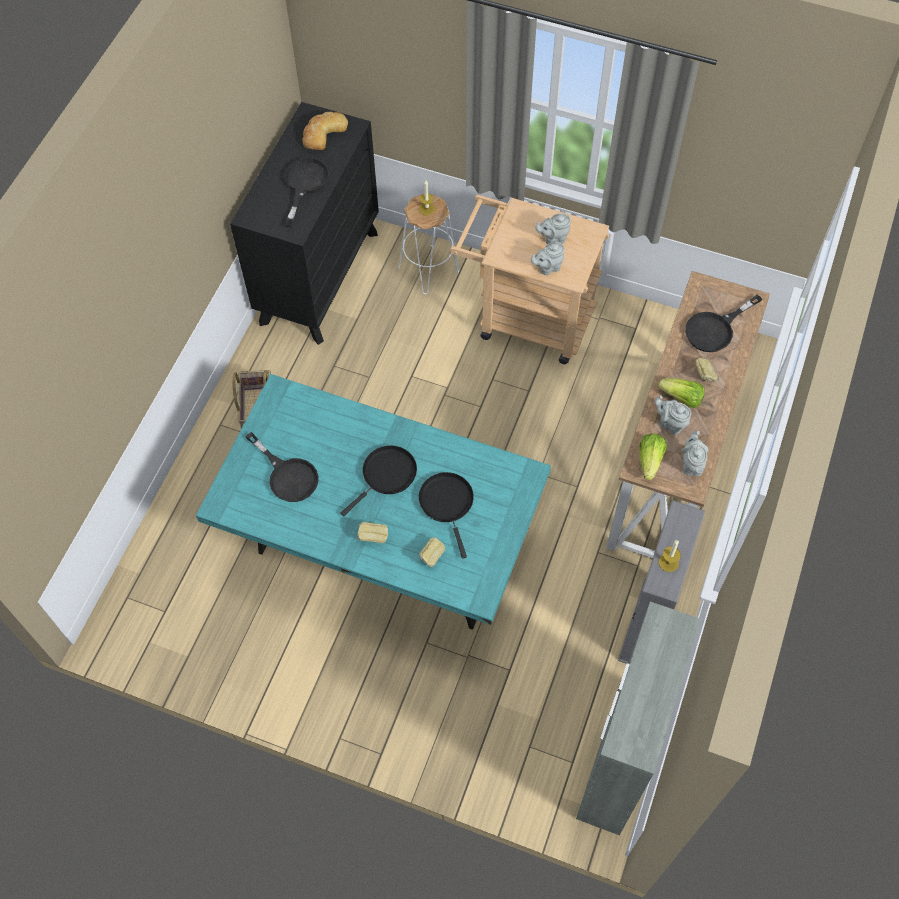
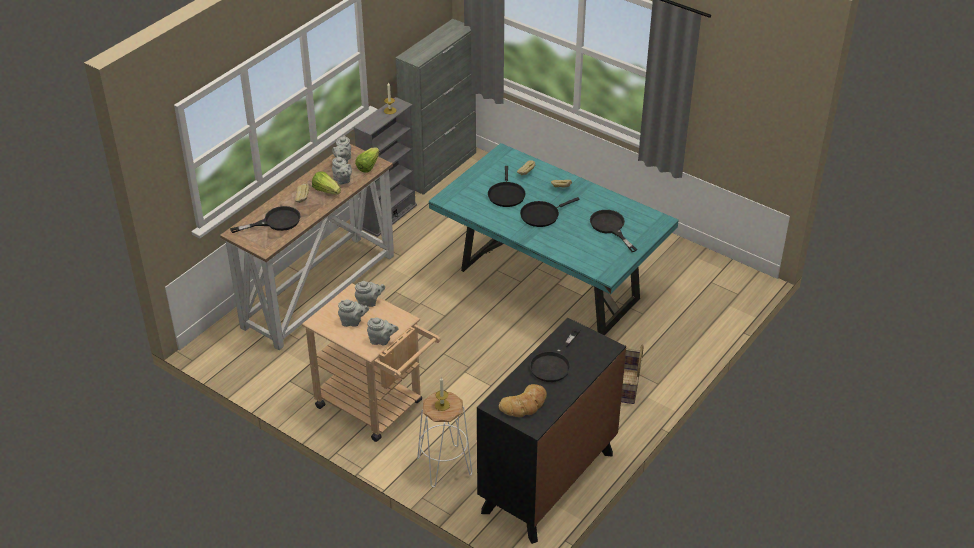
camera: 165 degrees left, 20 degrees down
(510, 221) = (382, 340): none -> grey teapot

